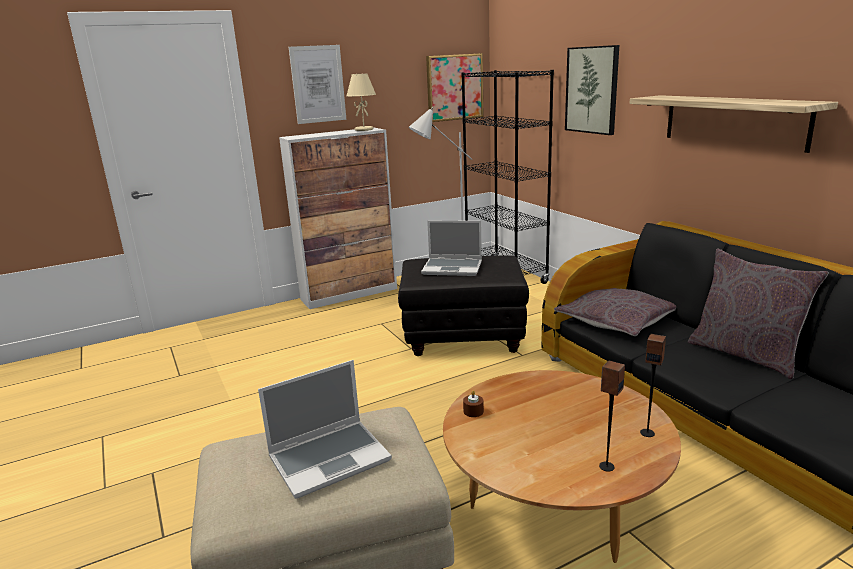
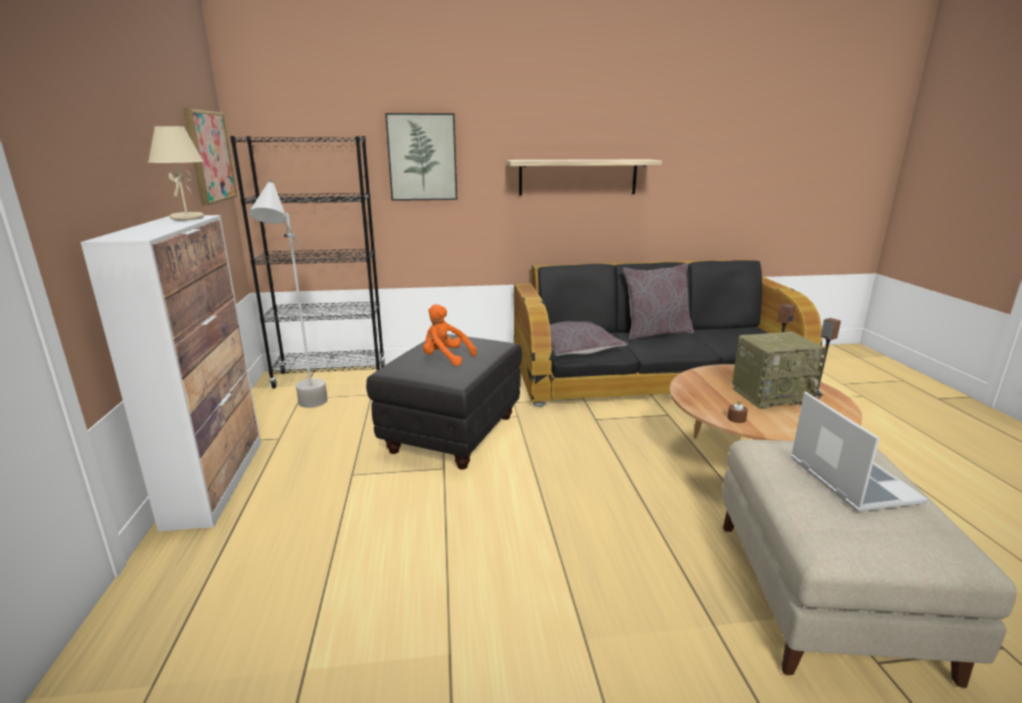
camera: 70 degrees left, 0 degrees up
(318, 84) = (97, 141): picture -> none
(453, 268) = (445, 358): laptop -> orange plush toy
(565, 432) = (772, 395): none -> radio

